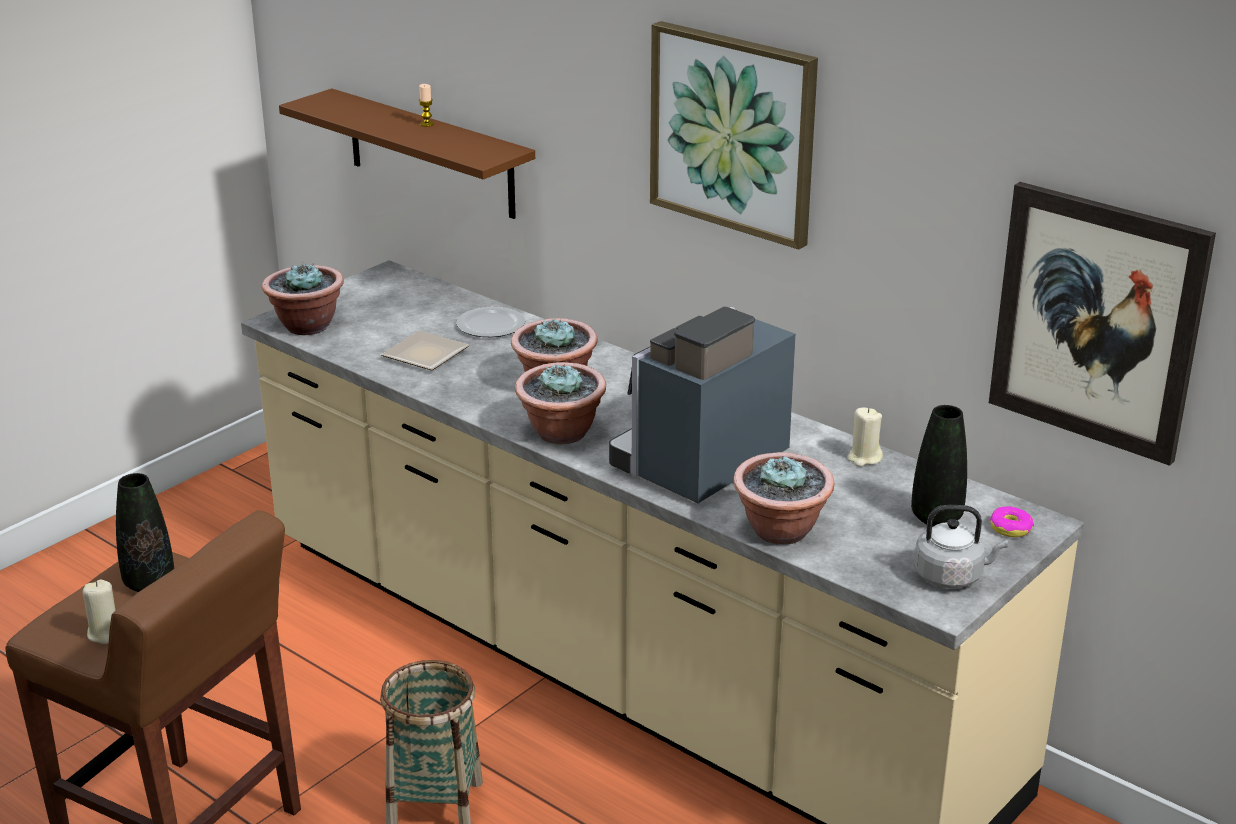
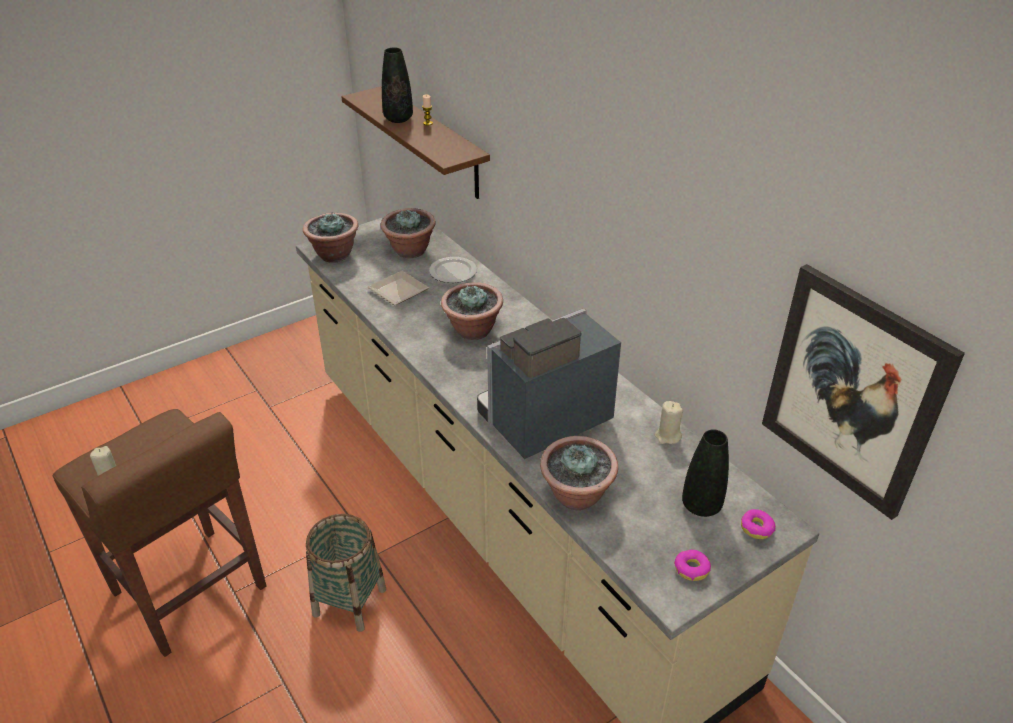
camera: 15 degrees right, 10 degrees up
(149, 583) = (158, 442): black vase -> black vase (398, 119)
(561, 433) = (458, 374): potted plant -> potted plant (410, 251)
(733, 132) = (608, 172): picture -> none
(952, 576) = (691, 569): grey kettle -> donut

